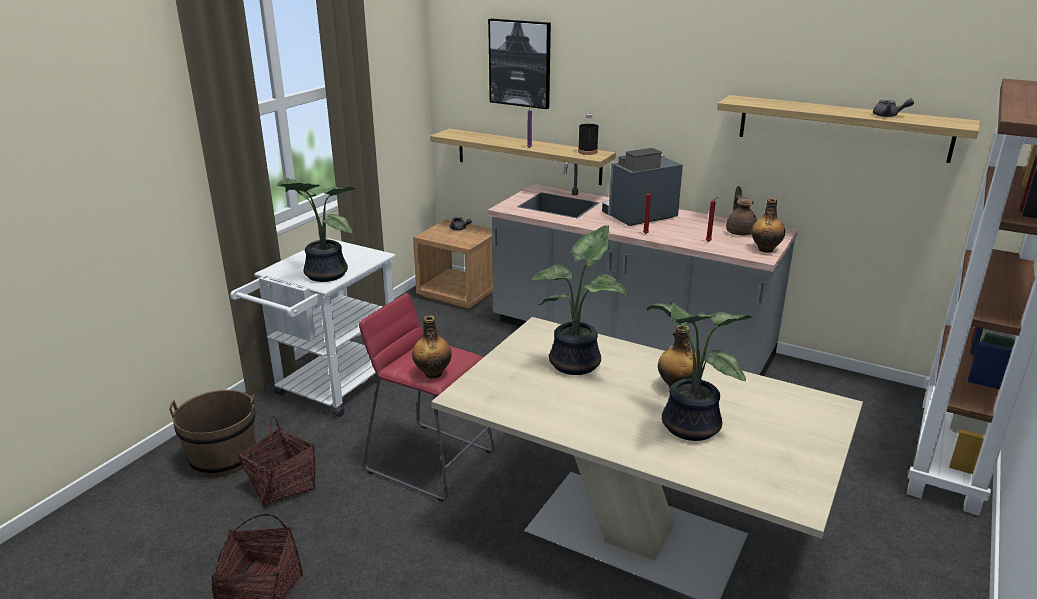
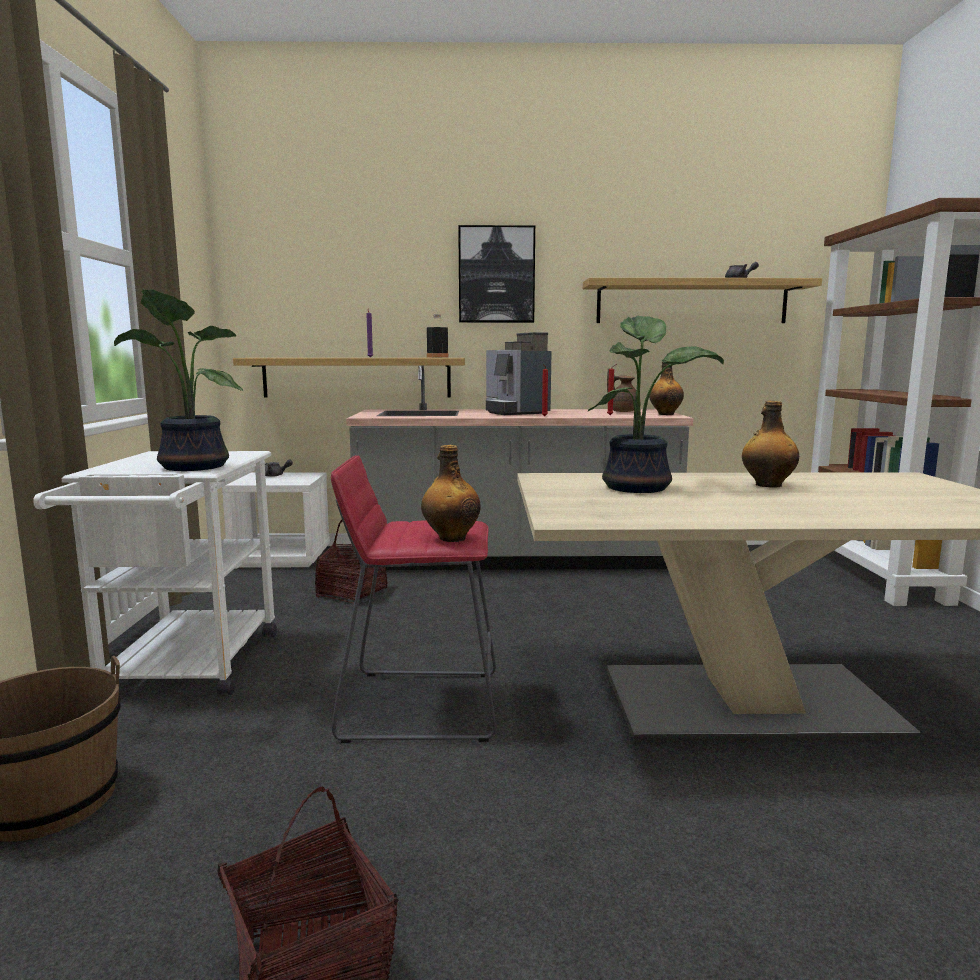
camera: 30 degrees left, 15 degrees down
(282, 485) = (206, 803): basket -> basket (352, 593)
(459, 293) = (282, 558): brown nightstand -> white nightstand
(520, 63) = (342, 270): picture -> picture (496, 275)
(638, 216) = (514, 412): coffee machine -> coffee machine turned 60 degrees counterclockwise
(686, 426) = (841, 500): potted plant -> none

